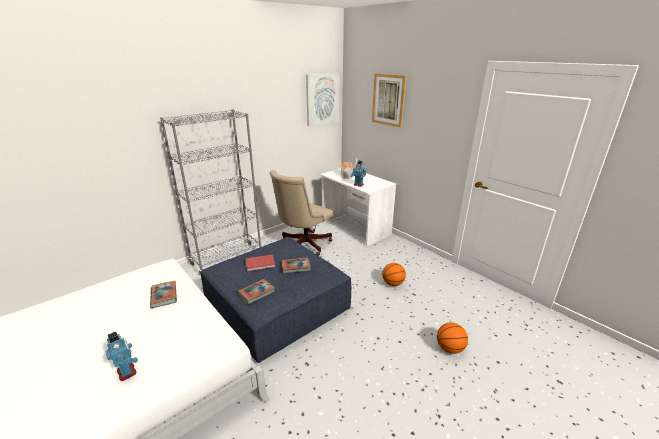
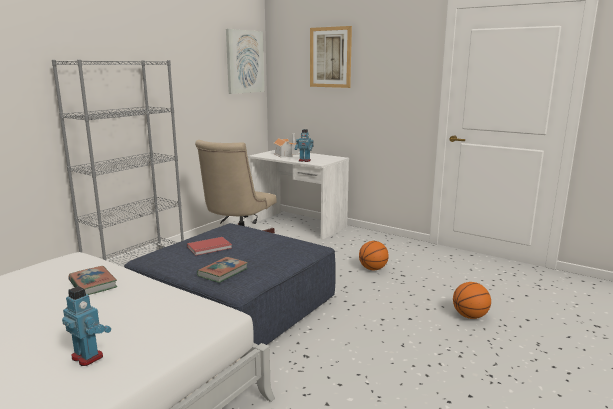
camera: 15 degrees left, 10 degrees down
(296, 267) = (260, 245): book -> none

